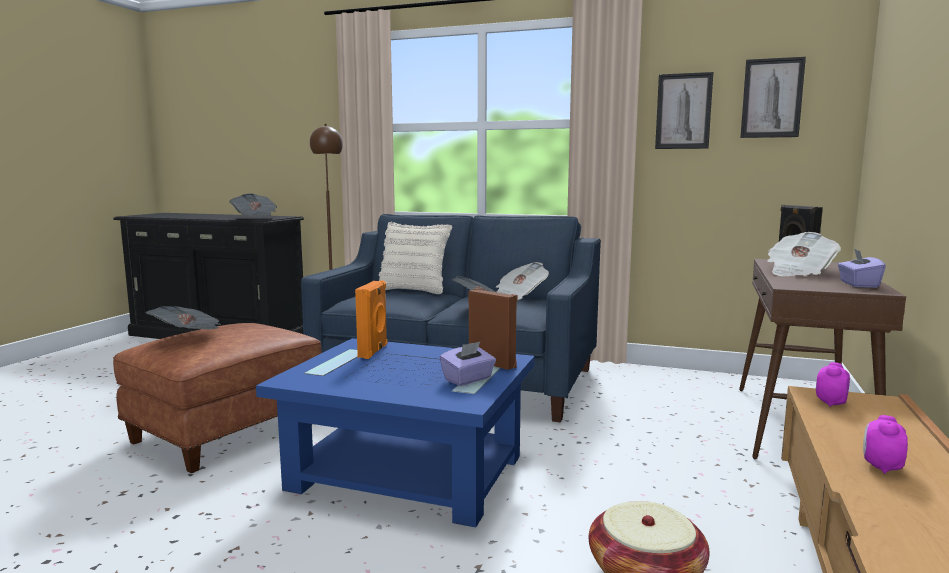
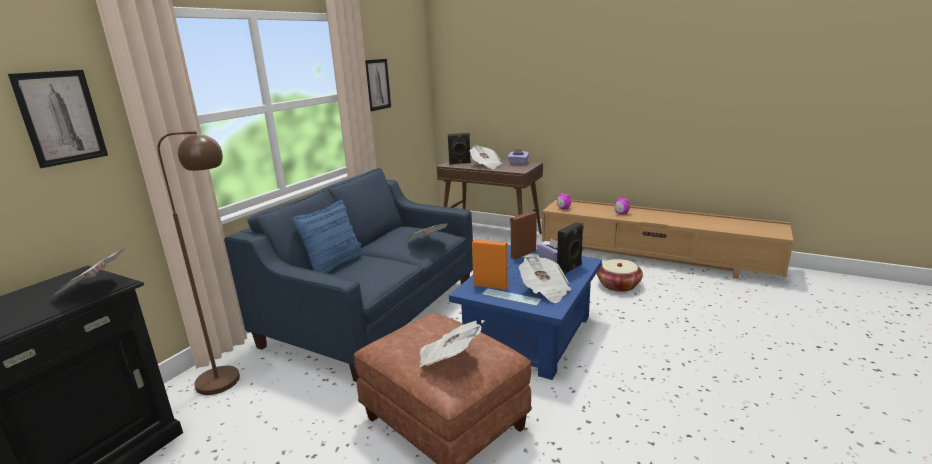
camera: 80 degrees left, 10 degrees up
(414, 290) = (334, 265): beige pillow -> blue pillow
(429, 390) = (570, 269): none -> black speaker
(518, 297) = (400, 232): newspaper -> newspaper (544, 291)
(772, 98) = (407, 74): picture -> picture (61, 117)

